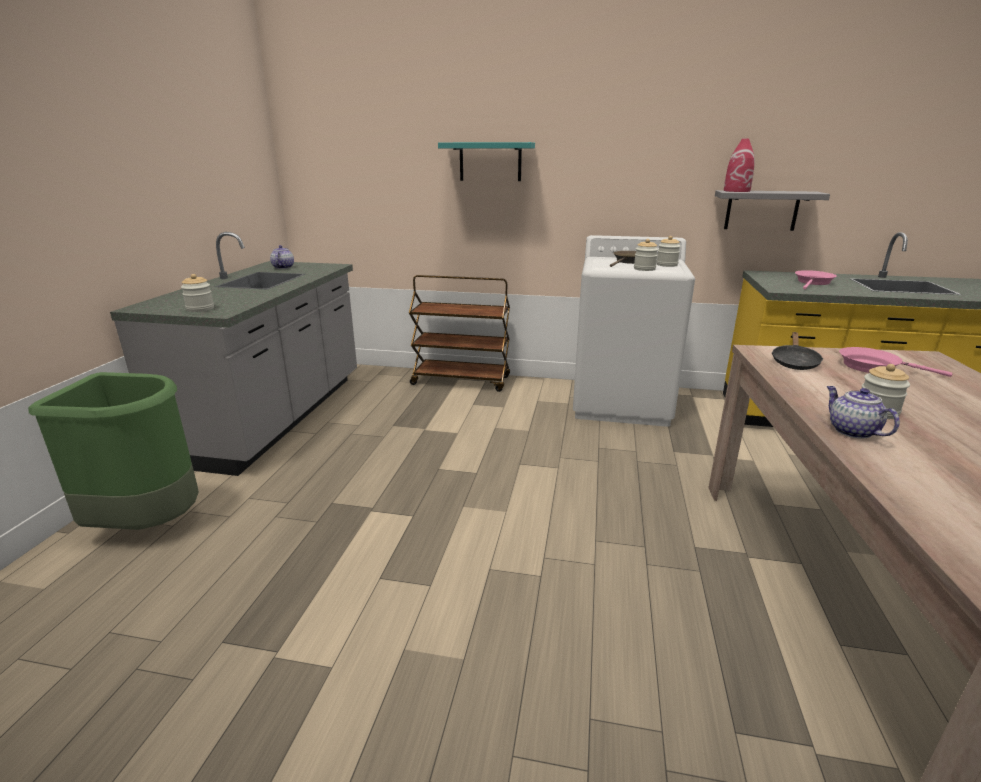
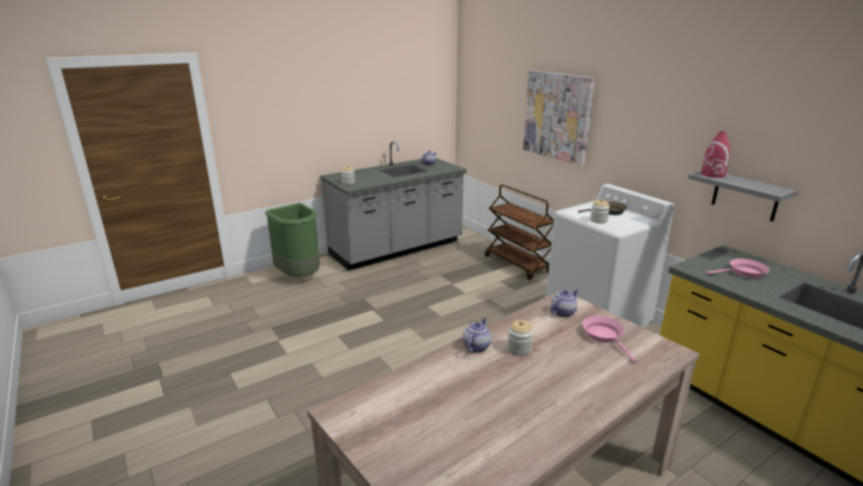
camera: 45 degrees right, 0 degrees up
(490, 162) = (557, 116): turquoise shelf -> picture
(667, 265) = (627, 222): jar -> none
(794, 362) = (563, 312): black frying pan -> teapot

